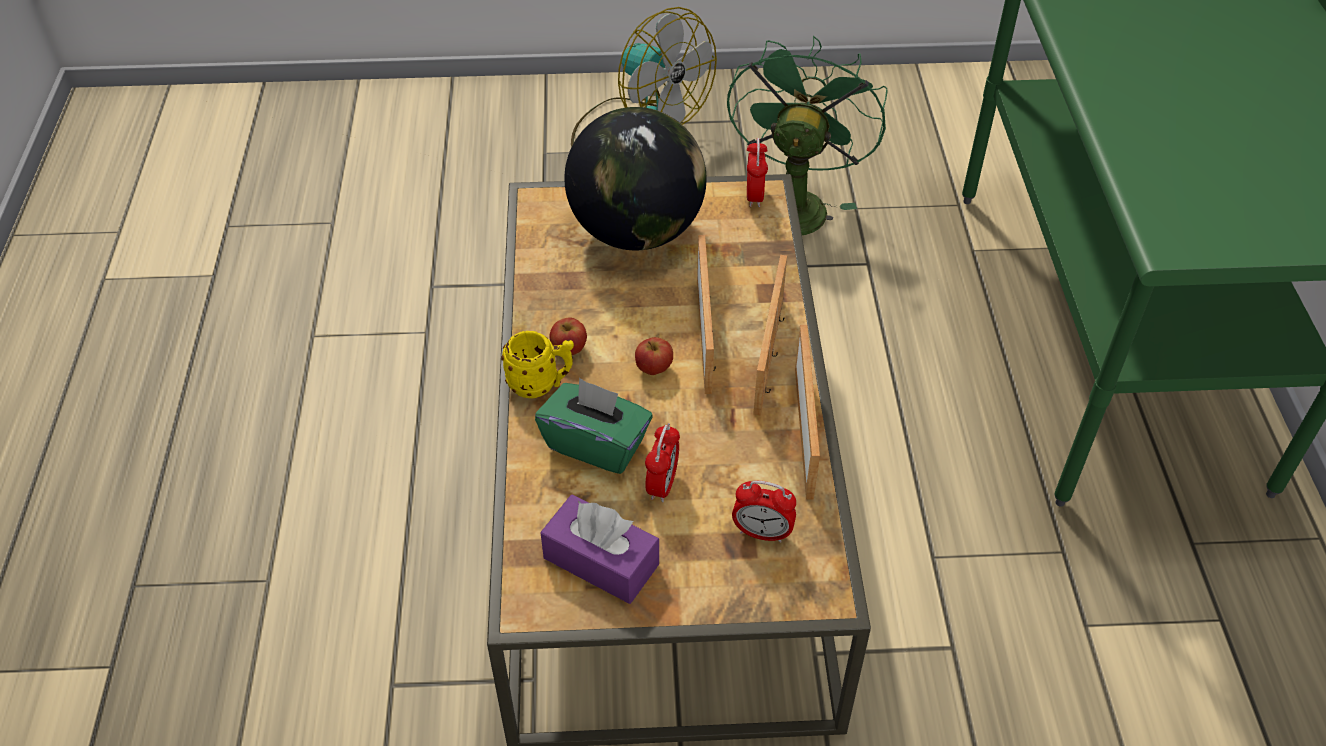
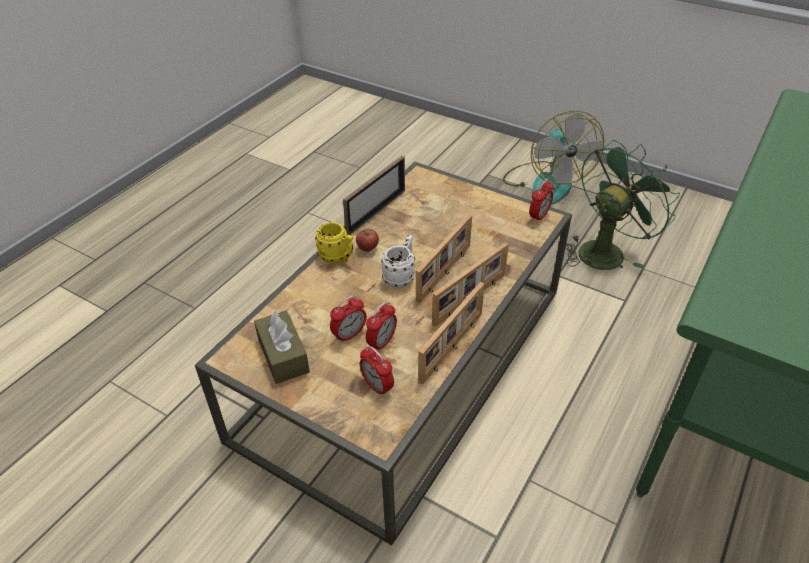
camera: 35 degrees right, 5 degrees down
(529, 288) = (376, 212): none -> picture frame
(596, 444) = (336, 299): green tissue box -> none
(601, 561) = (283, 355): purple tissue box -> brown tissue box
(636, 232) = (456, 208): globe -> none
(654, 369) = (401, 277): apple -> white mug
(714, 472) = (382, 342): none -> alarm clock

